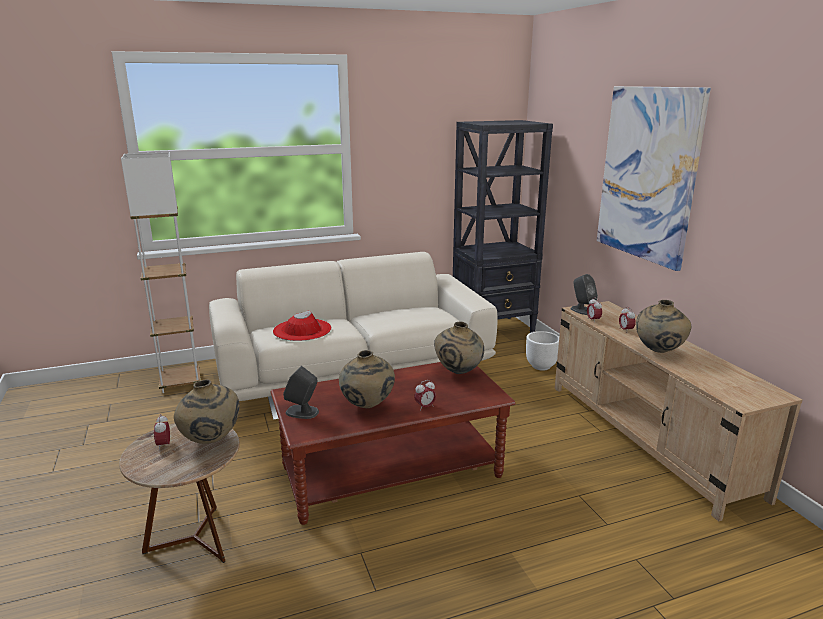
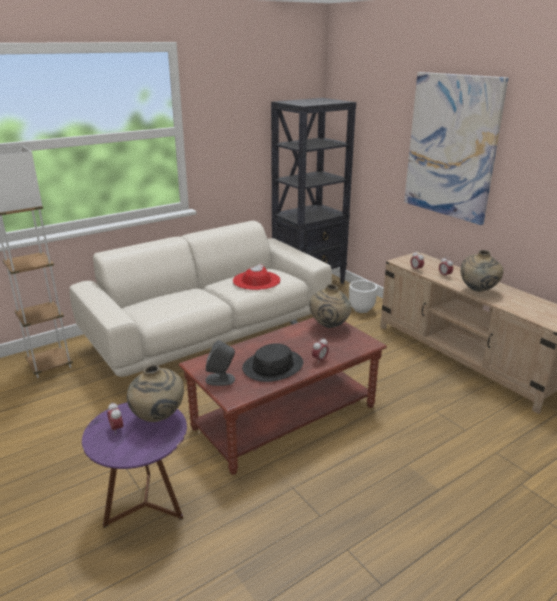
camera: 15 degrees left, 5 degrees up
(195, 539) = (146, 505): brown side table -> purple side table
(302, 330) = (172, 304): red hat -> red hat (256, 280)
(368, 406) = (273, 366): beige vase -> black hat
(582, 310) = (403, 261): grey speaker -> none

